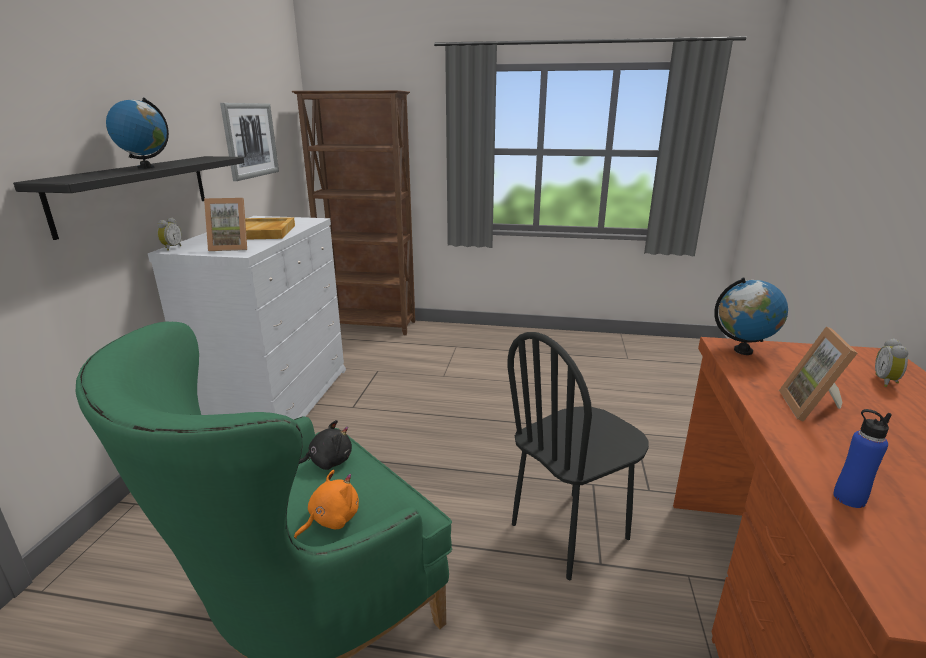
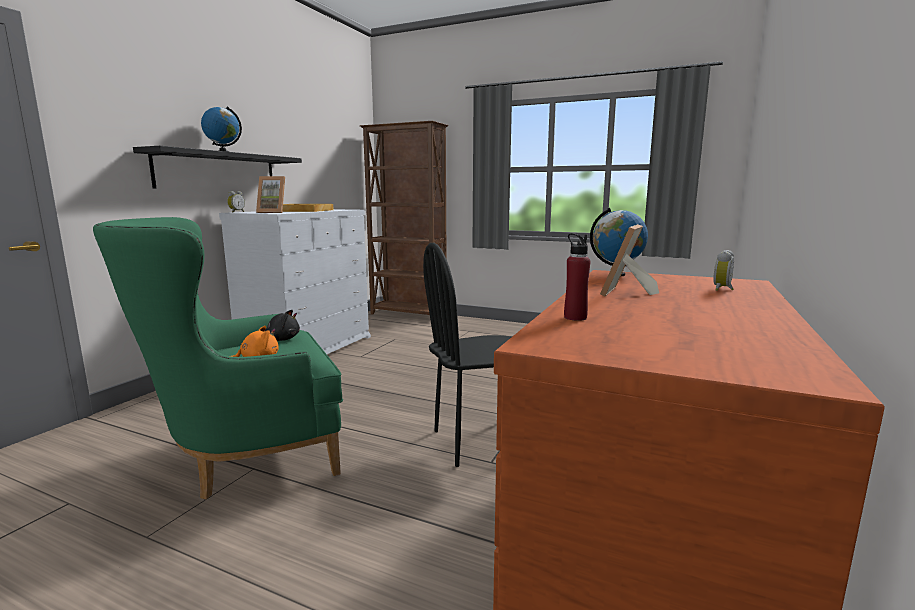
camera: 15 degrees right, 10 degrees down
(250, 140) = (319, 155): picture -> none
(848, 498) = (575, 317): blue bottle -> red bottle

